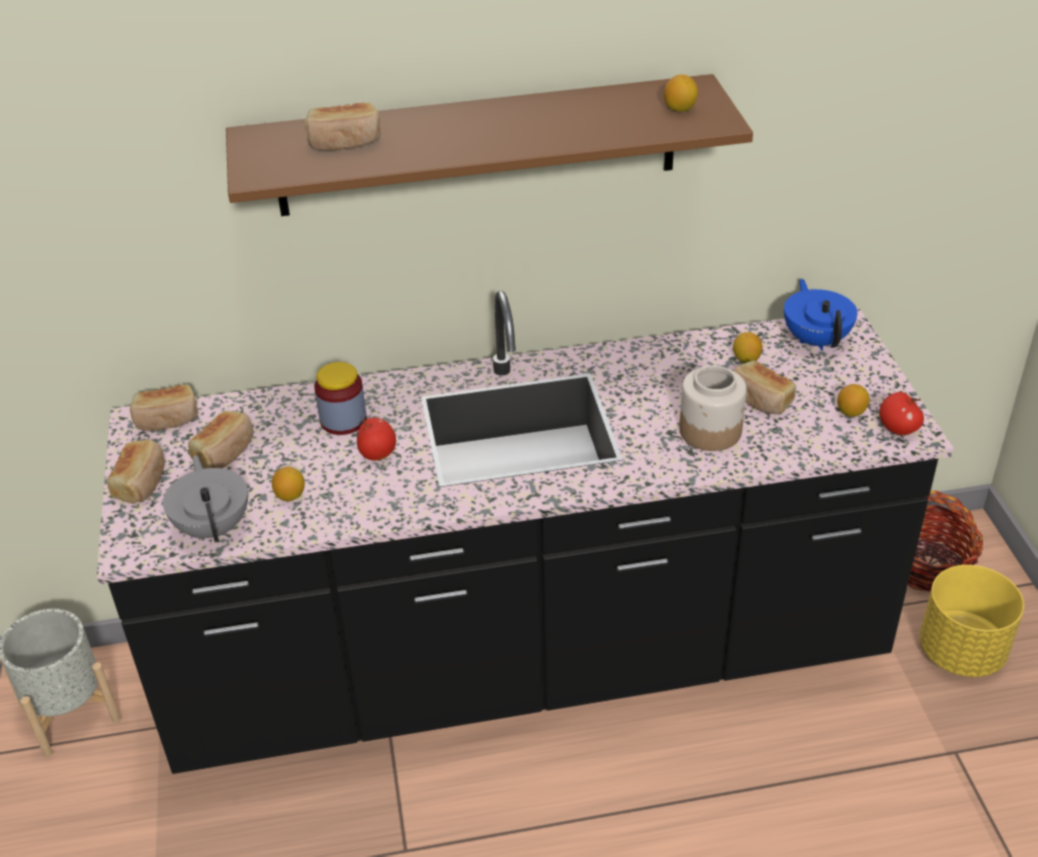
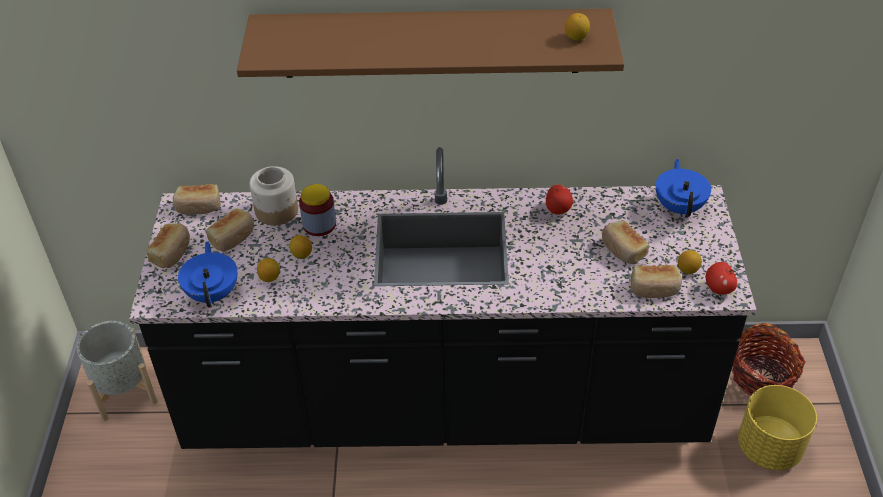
camera: 10 degrees right, 5 degrees up
(214, 526) = (213, 293): grey teapot -> blue teapot
(344, 142) = (327, 37): bread -> bread (654, 289)
(377, 454) = (337, 254): apple -> apple (558, 209)
(711, 431) = (579, 270): jar -> jar (277, 211)
(746, 359) = (622, 216): lemon -> lemon (301, 255)

